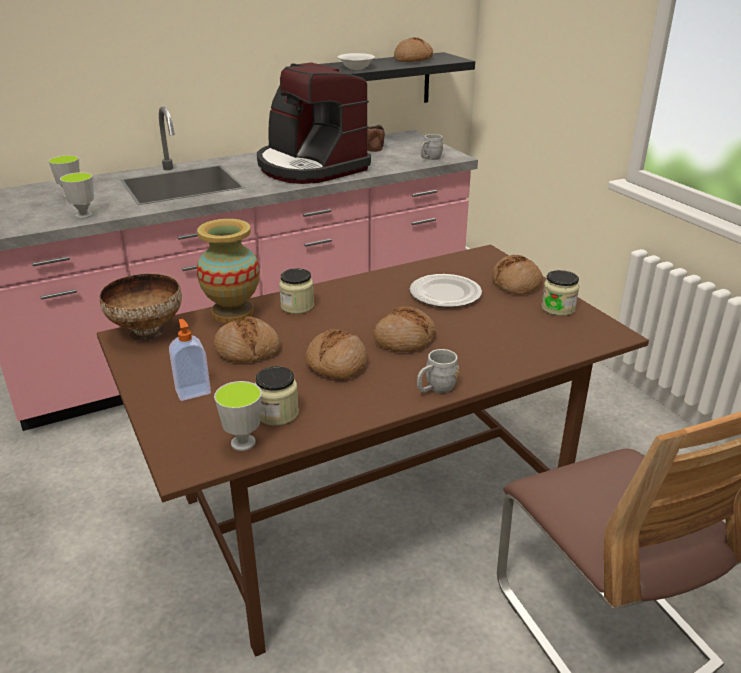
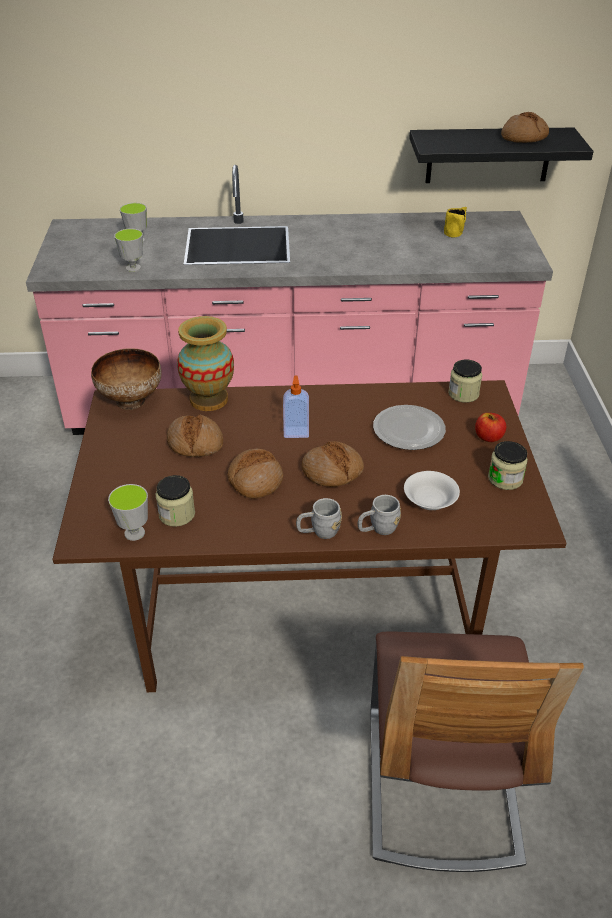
camera: 25 degrees right, 10 degrees up
(193, 391) = (129, 472): soap dispenser -> soap dispenser (296, 432)
(297, 306) = (266, 407): jar -> jar (463, 394)
(310, 167) = (369, 246): coffee machine -> none
(356, 67) = (448, 143): white bowl -> white bowl (430, 500)
(375, 147) = (455, 231): brown mug -> yellow mug
(430, 158) = (501, 259): grey mug -> grey mug (378, 529)
(516, 283) = (488, 437): bread -> apple

